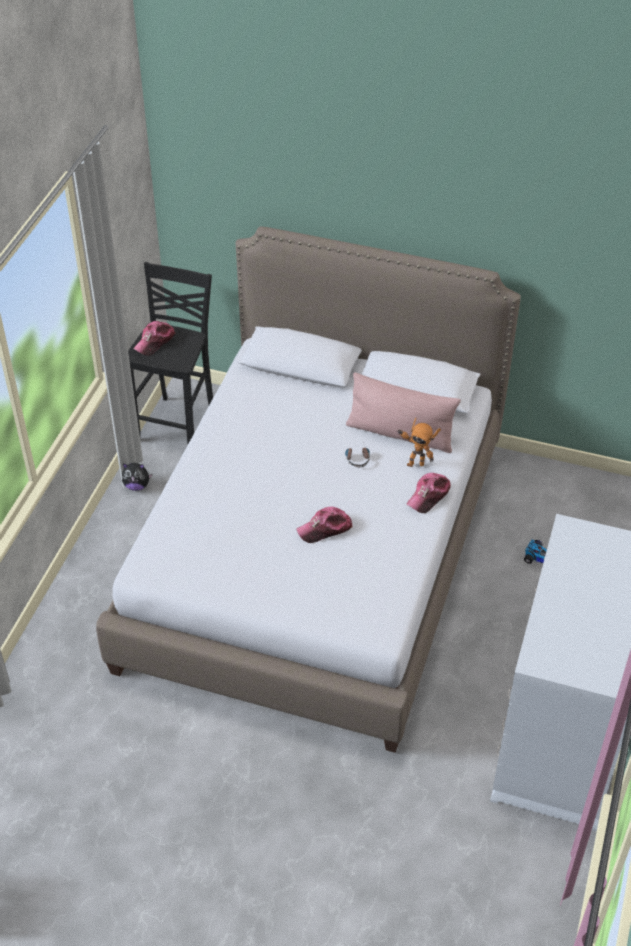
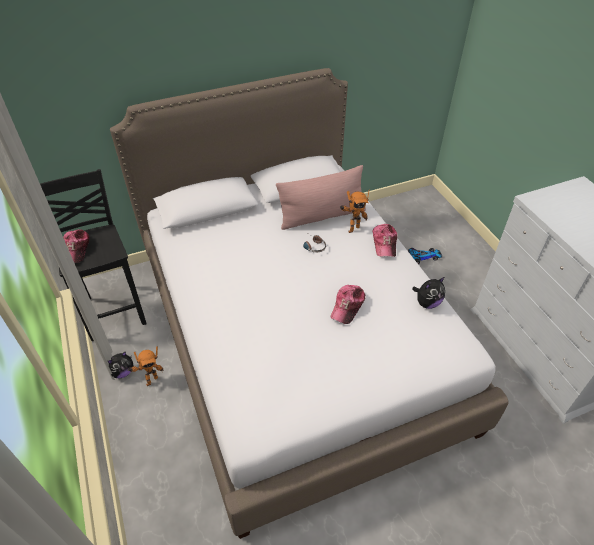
camera: 40 degrees left, 0 degrees up
(153, 507) = (150, 380): none -> toy robot
(400, 571) = (427, 303): none -> plush toy

